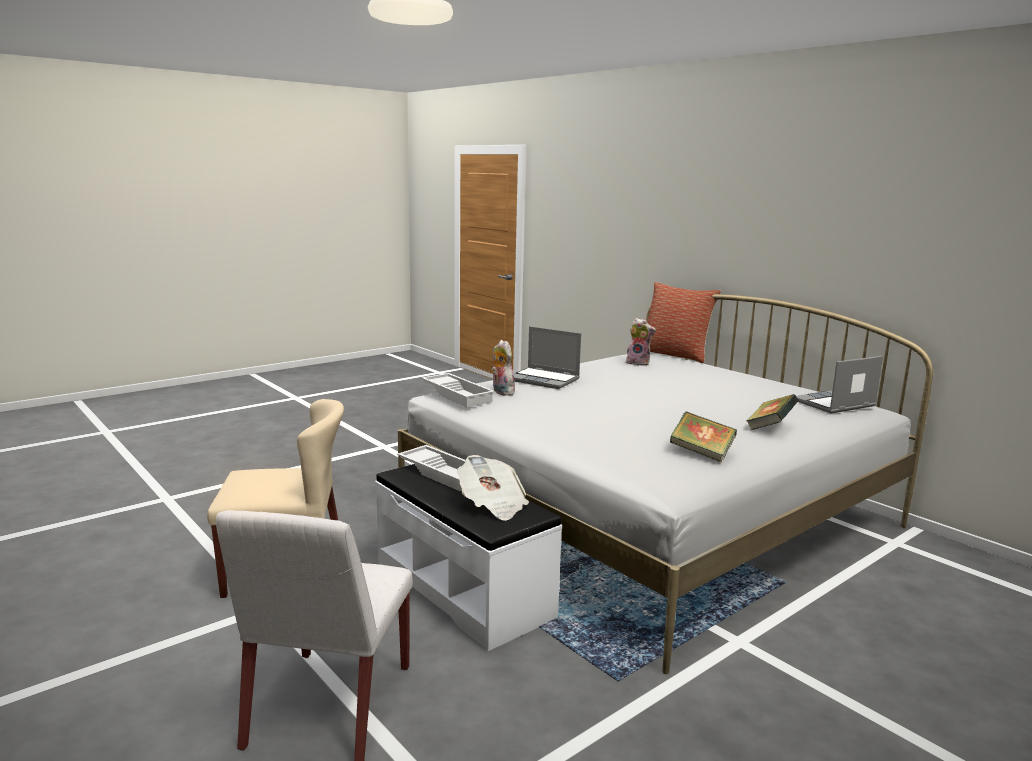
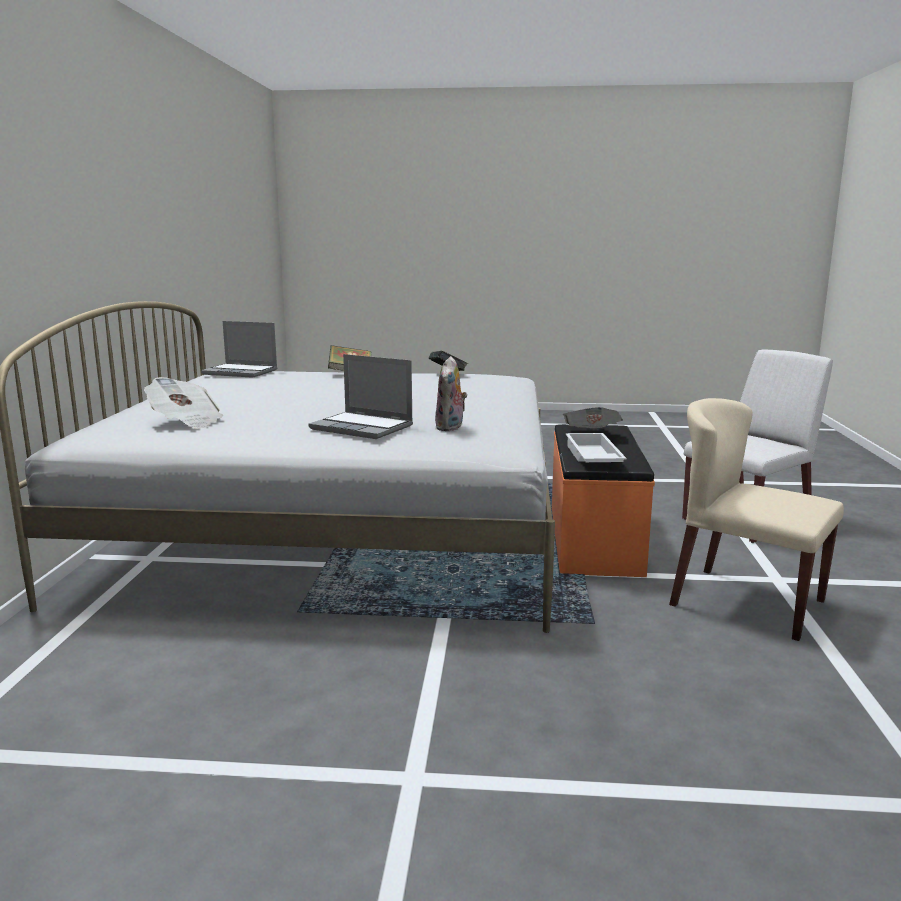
camera: 135 degrees left, 0 degrees up
(458, 395) = (502, 435): white tray -> none
(464, 589) = (592, 539): white bench -> orange bench
(544, 380) = (363, 427): laptop -> laptop turned 135 degrees clockwise
(638, 363) = (186, 422): plush toy -> newspaper
(675, 354) = (80, 427): pillow -> none

